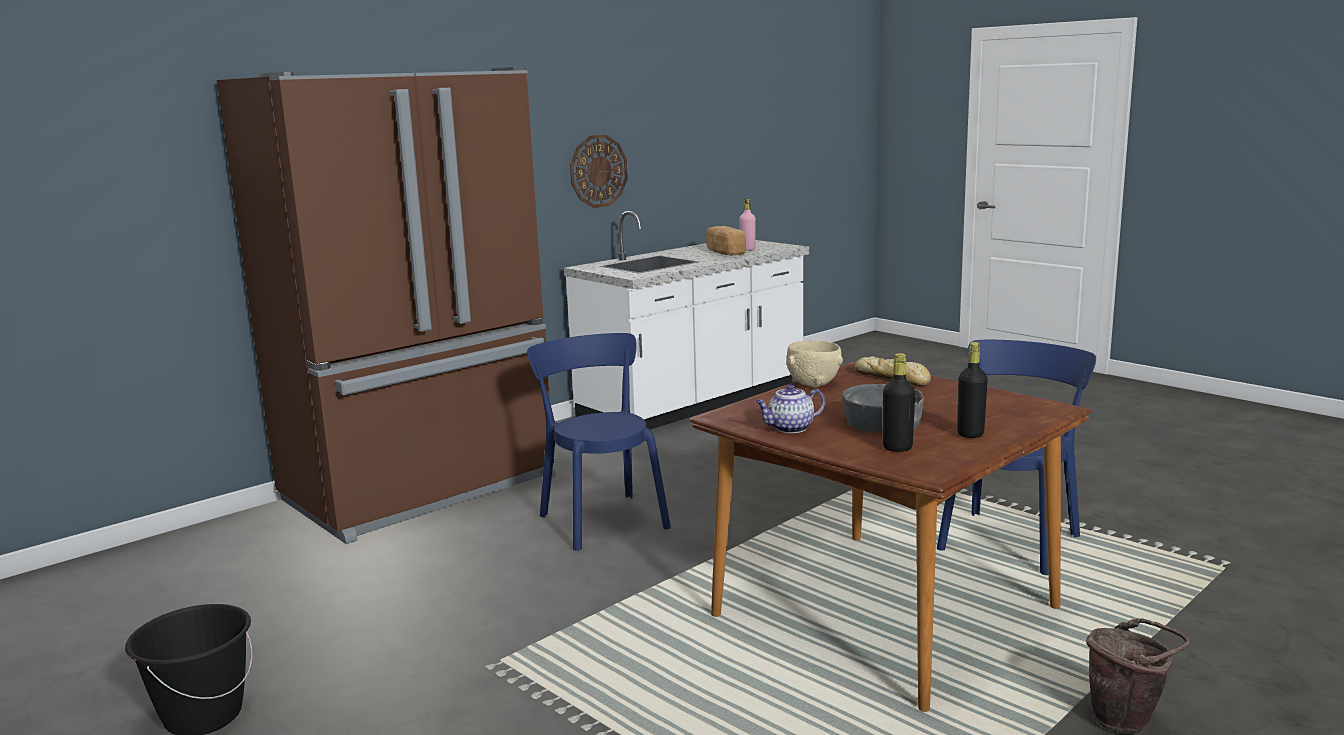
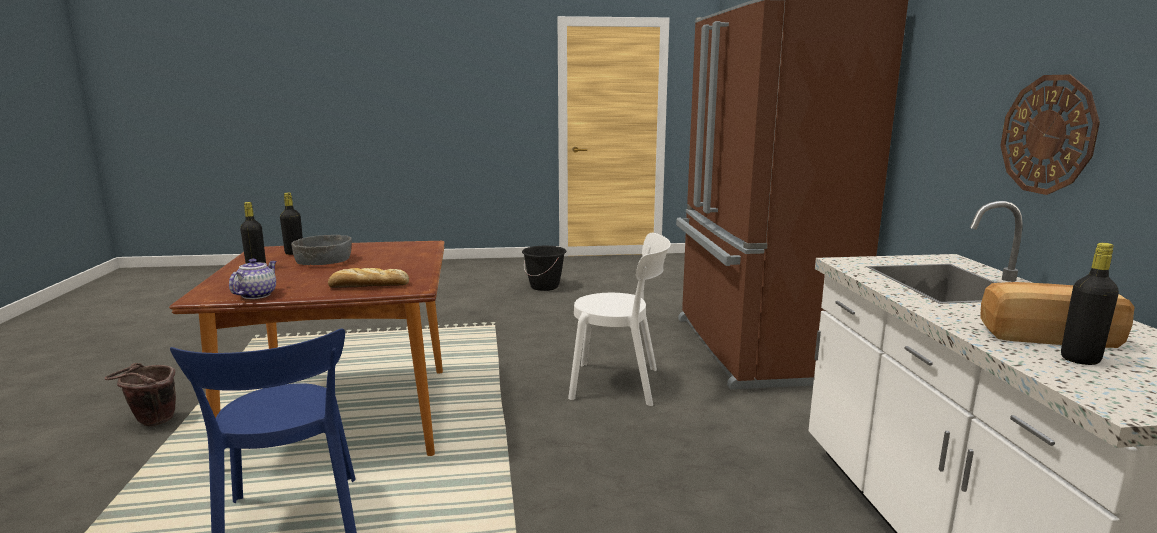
camera: 125 degrees right, 0 degrees up
(601, 519) = (620, 384): blue chair -> white chair
(747, 249) = (1080, 359): pink bottle -> black bottle
(790, 428) = (374, 247): teapot -> teapot (257, 295)
(813, 384) = (418, 268): beige bowl -> none

